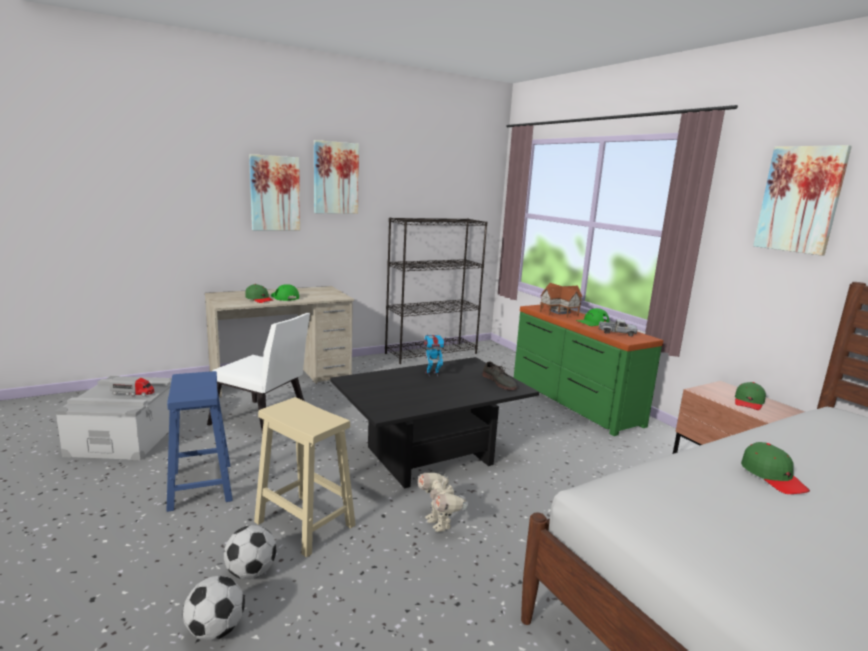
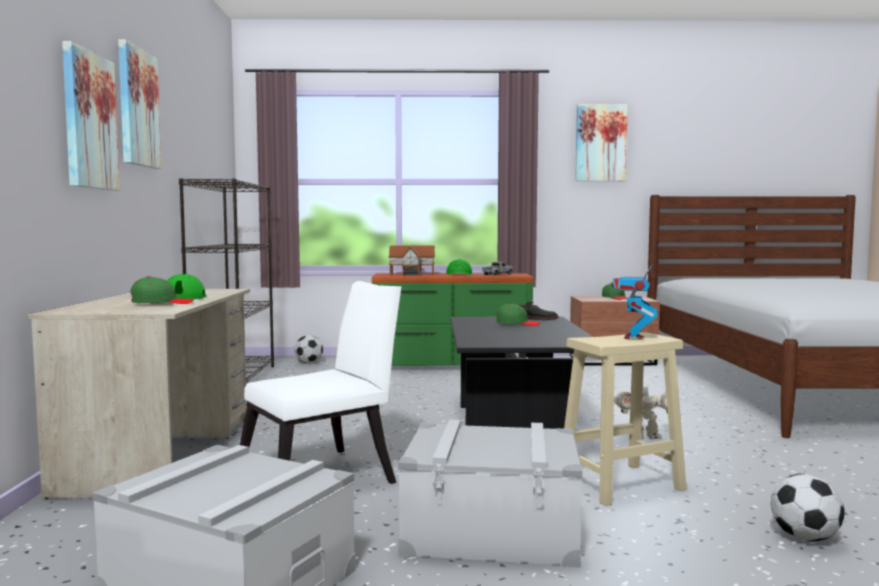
camera: 60 degrees left, 10 degrees down
(133, 393) = (247, 473): toy truck -> none
(201, 487) = (492, 529): blue stool -> grey storage box
(251, 572) = (707, 515): football -> football (309, 363)
(432, 374) = (487, 327): toy robot -> toy robot (633, 337)
(772, 477) = (787, 287): green cap -> green cap (517, 324)

